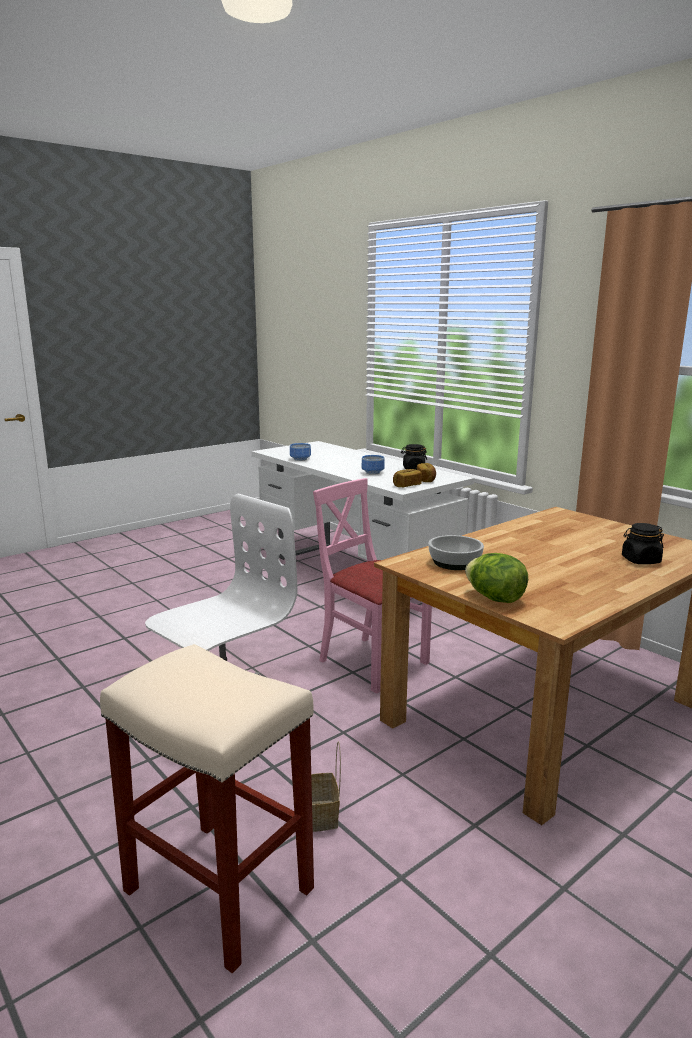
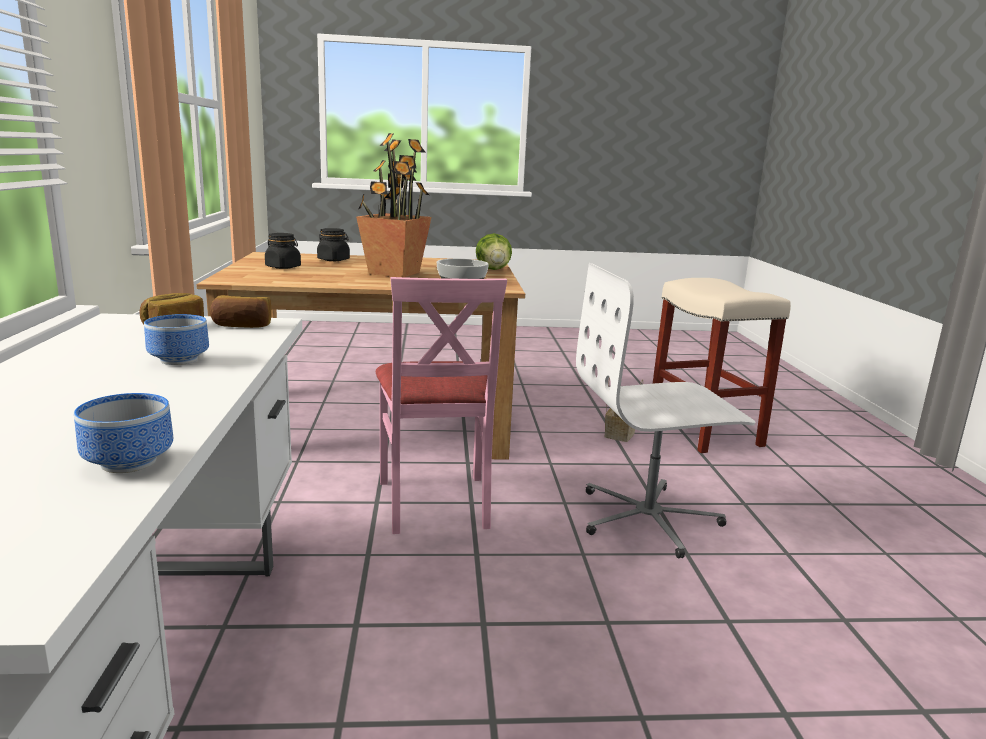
camera: 145 degrees left, 0 degrees up
(413, 469) = (80, 348): black jar -> black jar (283, 267)
(530, 556) = (394, 273): none -> potted plant

